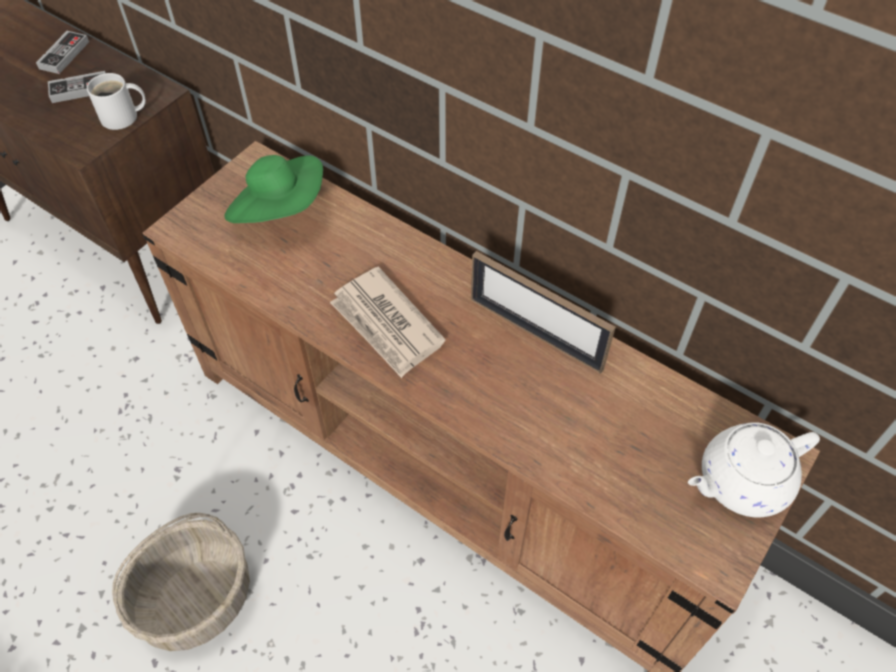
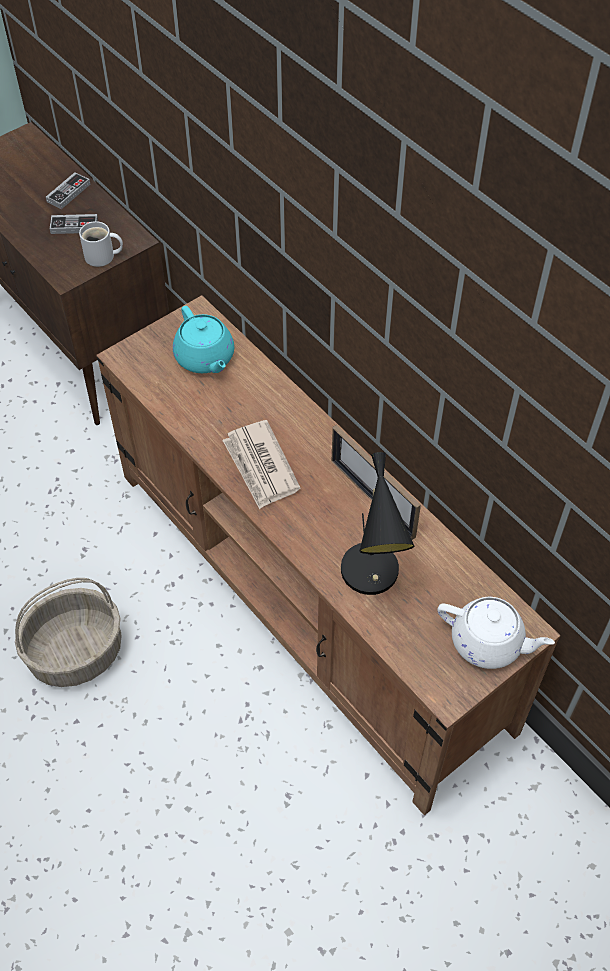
camera: 15 degrees right, 0 degrees up
(280, 210) = (205, 358): green hat -> turquoise teapot
(570, 432) = (372, 578): none -> black table lamp
(741, 481) = (488, 642): white teapot -> white teapot turned 150 degrees counterclockwise

